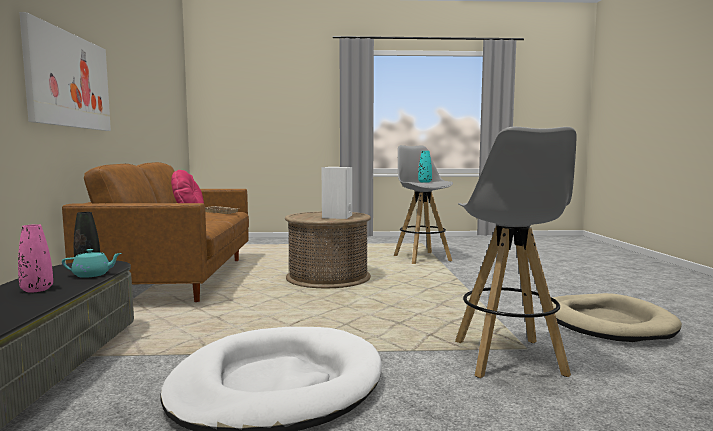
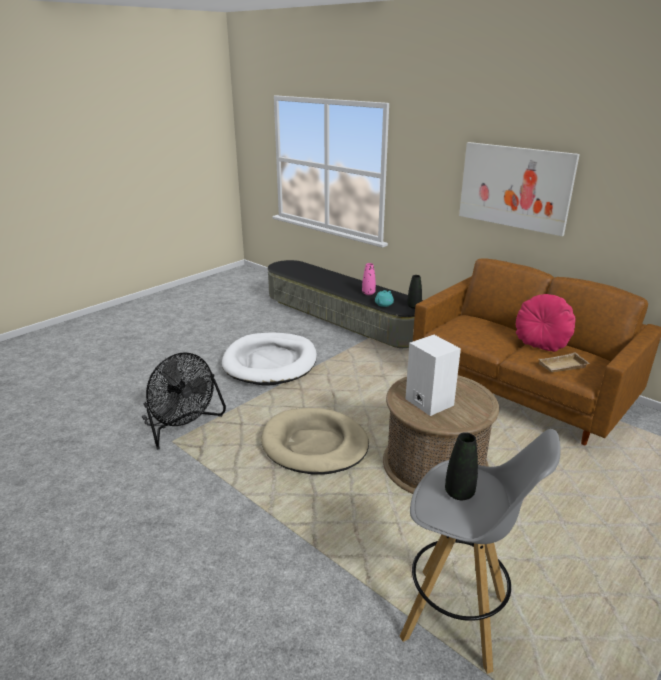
camera: 135 degrees right, 20 degrees up
(424, 182) = (459, 493): turquoise vase -> black vase
(507, 359) = (179, 427): grey stool -> black fan
(606, 322) = (114, 516): beige dog bed -> beige dog bed (314, 445)

